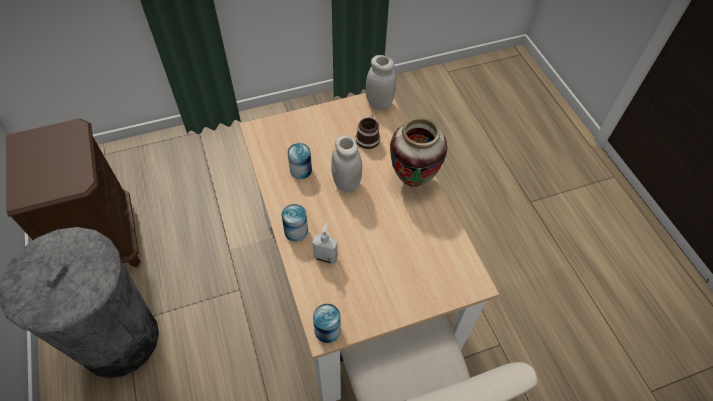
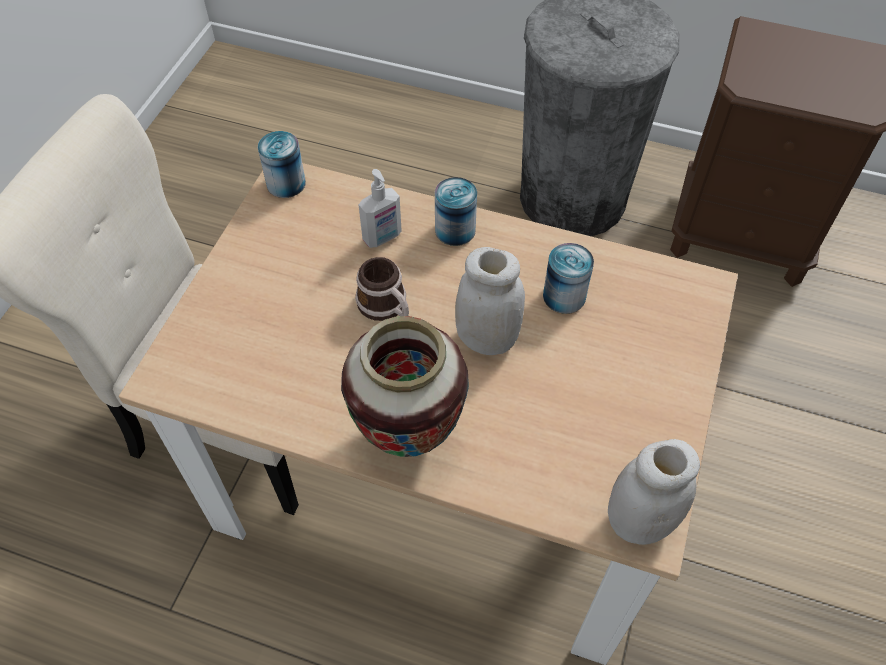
camera: 130 degrees right, 0 degrees up
(368, 137) = (561, 437): mug -> mug (386, 307)

